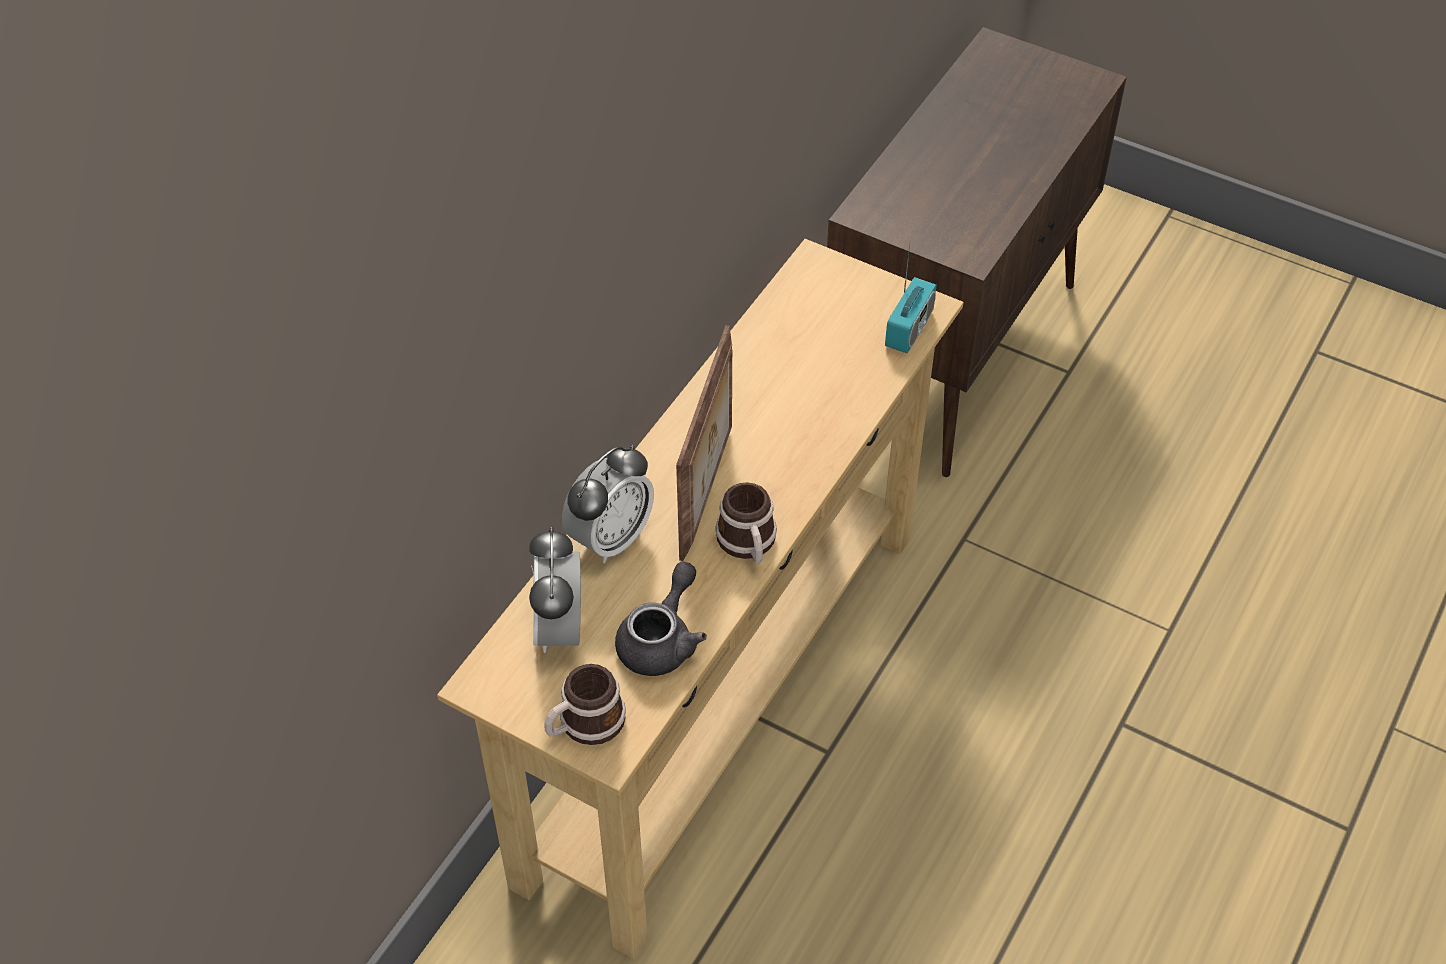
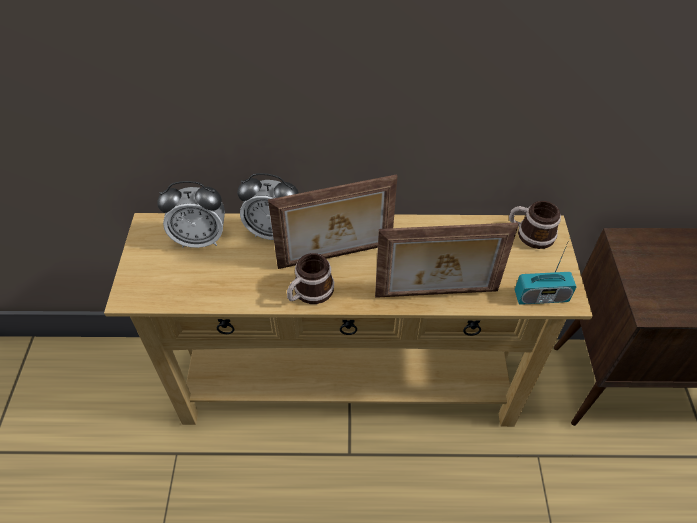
camera: 60 degrees right, 0 degrees up
(560, 628) = (200, 239): alarm clock -> alarm clock turned 150 degrees counterclockwise
(584, 724) = (141, 277): mug -> mug (530, 234)
(662, 640) = (216, 285): grey teapot -> none
(841, 420) = (436, 295): none -> picture frame

